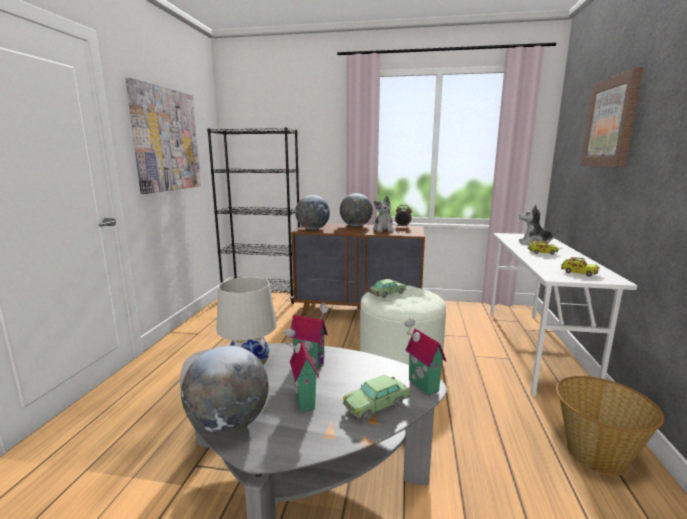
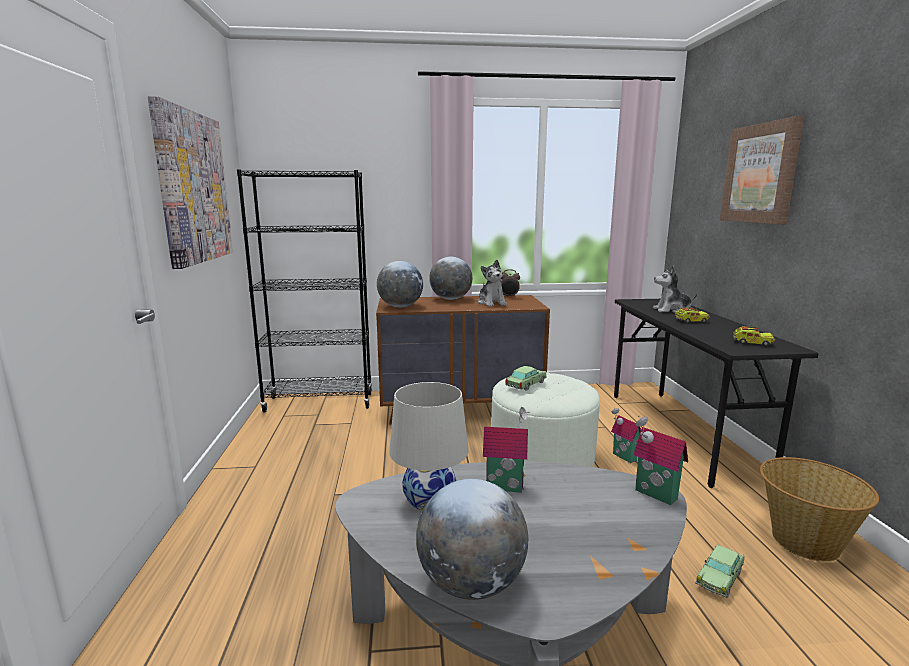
camera: 15 degrees left, 0 degrees up
(302, 401) = (536, 537): toy house -> toy house (623, 457)
(376, 405) = (625, 527): toy car -> toy car (719, 578)
(534, 349) = (682, 433): white desk -> black desk

